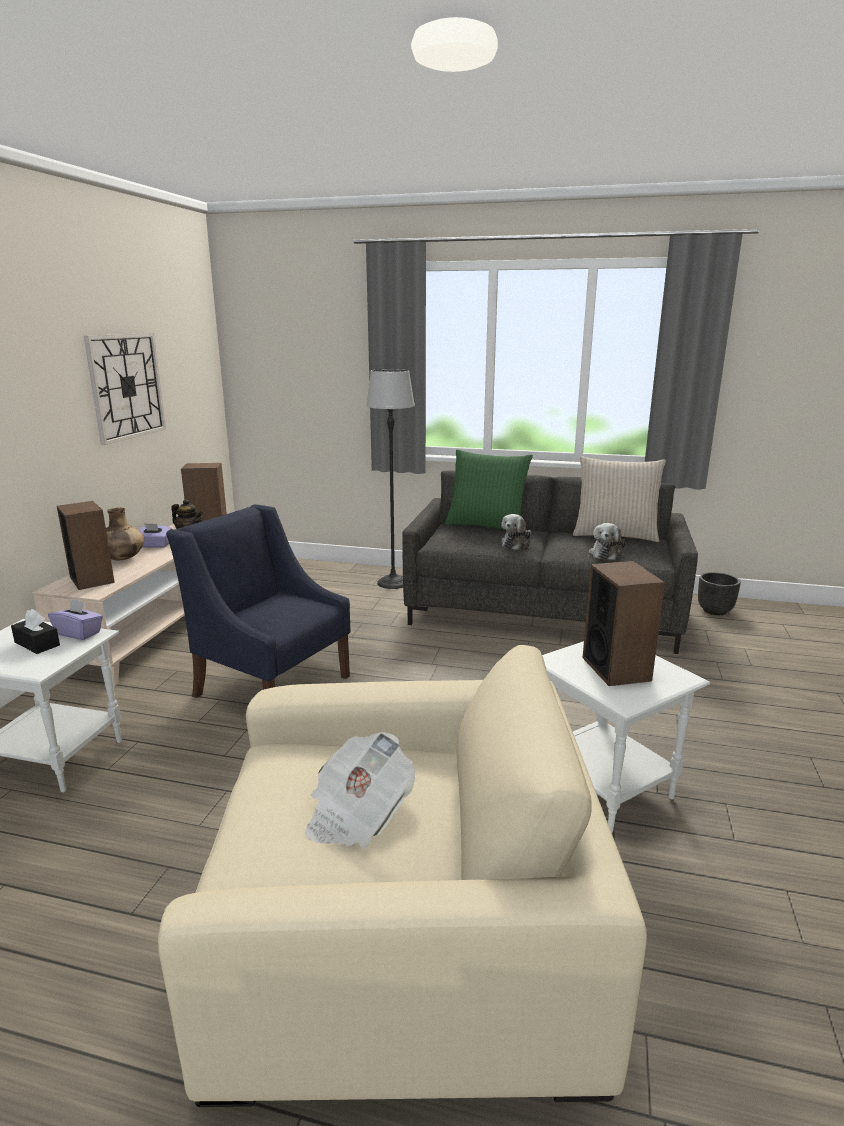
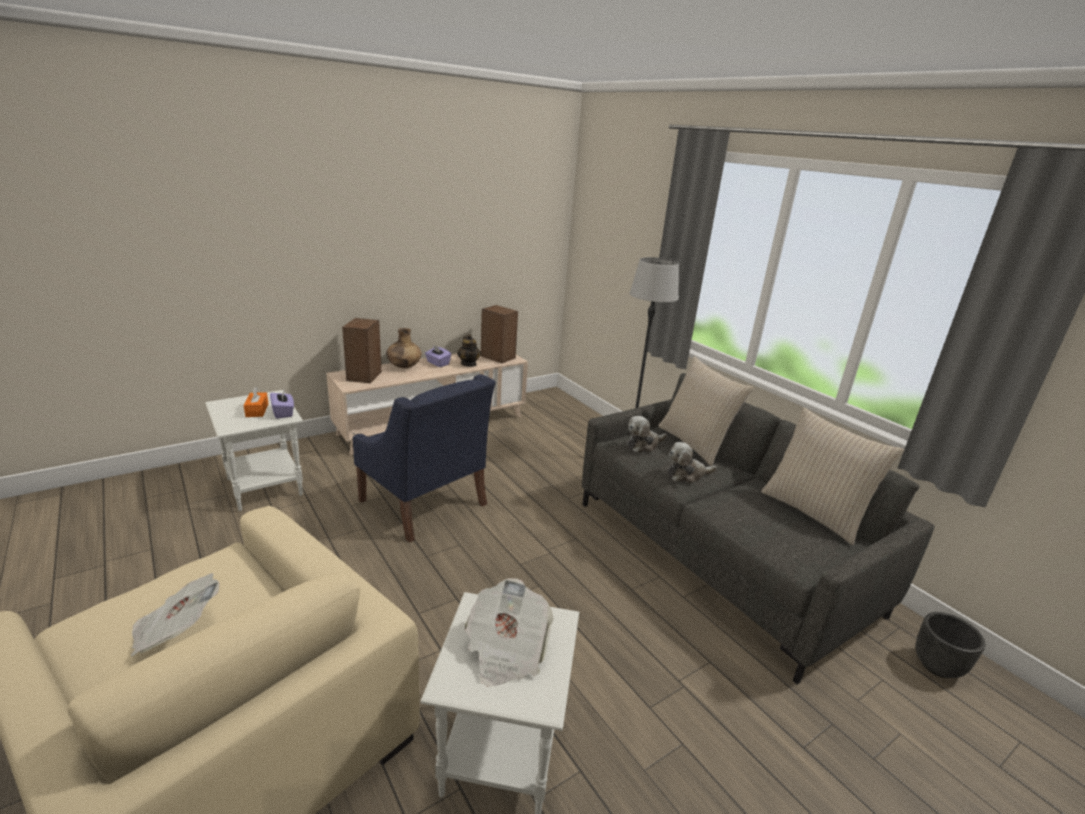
camera: 40 degrees right, 5 degrees up
(37, 644) = (257, 410): black tissue box -> orange tissue box
(126, 386) = (451, 236): wall clock -> none
(272, 685) = (424, 503): blue armchair -> blue armchair turned 150 degrees clockwise
(486, 526) = (695, 443): green pillow -> beige pillow
(605, 553) = (758, 527): plush toy -> plush toy (643, 445)
(616, 669) = (506, 650): speaker -> newspaper

